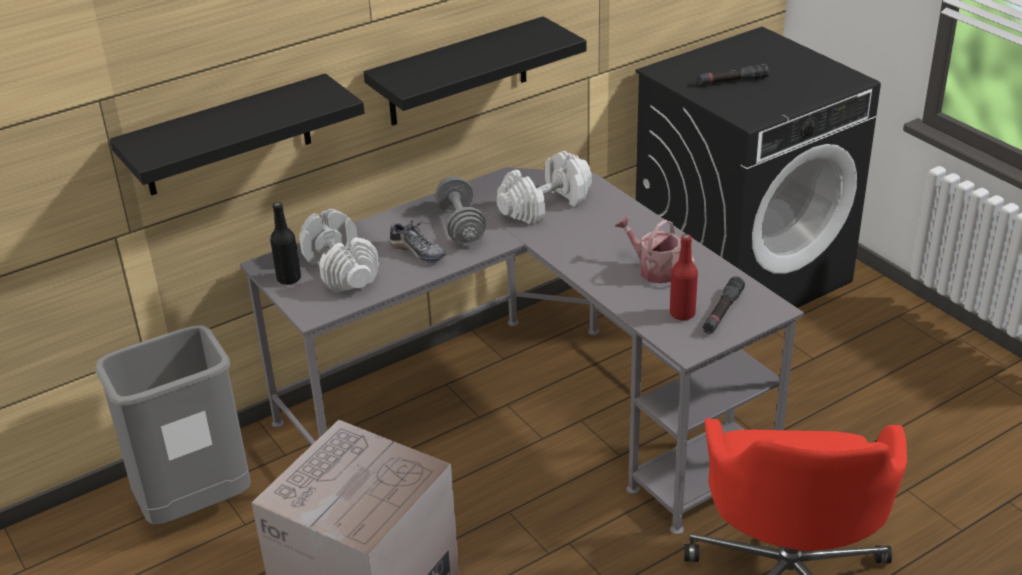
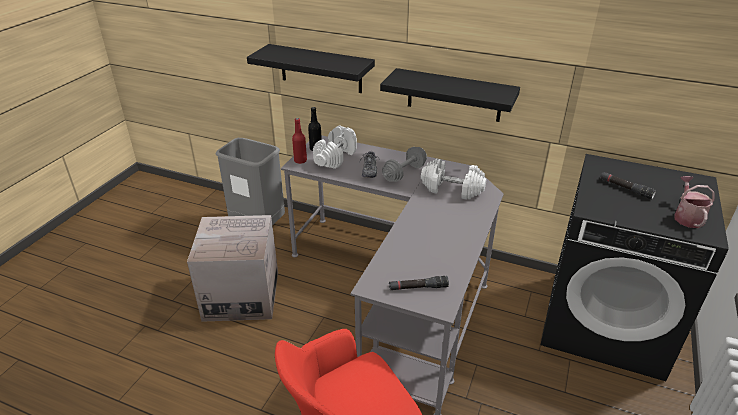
camera: 55 degrees right, 0 degrees up
(654, 269) = (433, 247): watering can -> watering can (687, 217)
(682, 314) = (401, 272): red bottle -> red bottle (300, 161)

